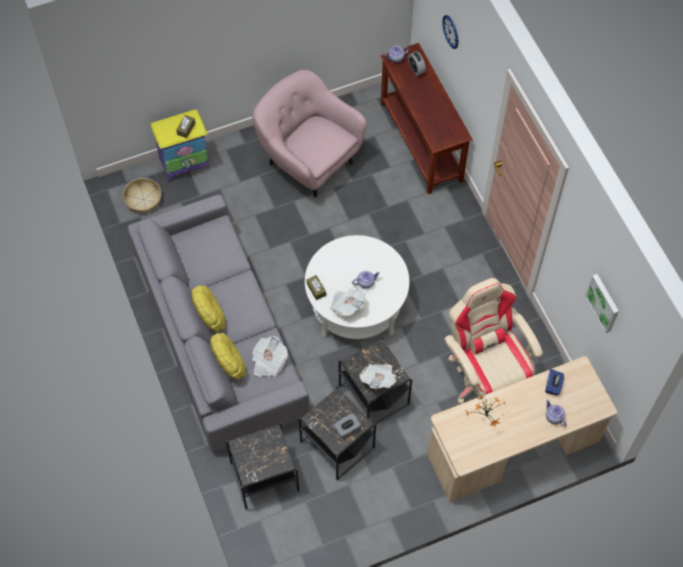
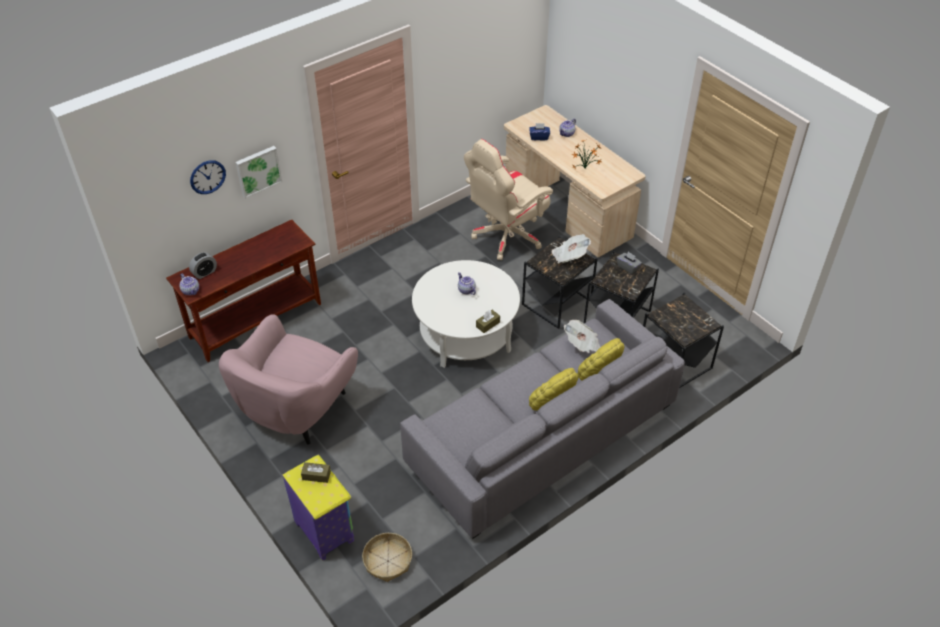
camera: 105 degrees left, 15 degrees down
(347, 305) = (497, 298): newspaper -> none
(603, 302) = (490, 62): picture -> picture (258, 170)

